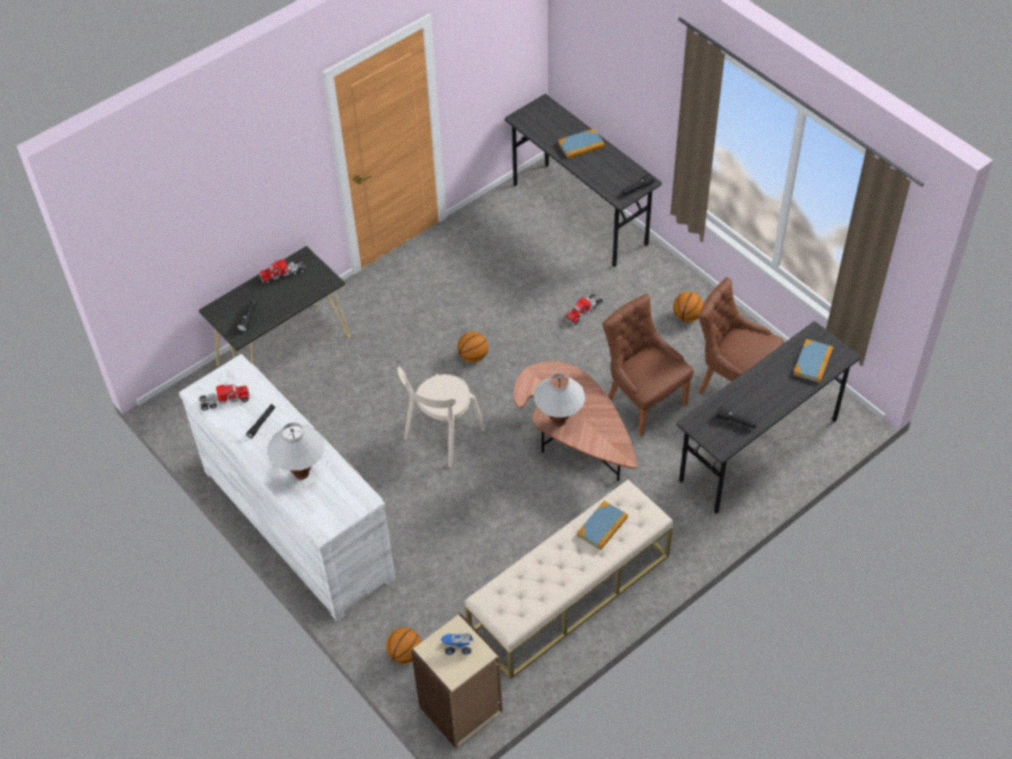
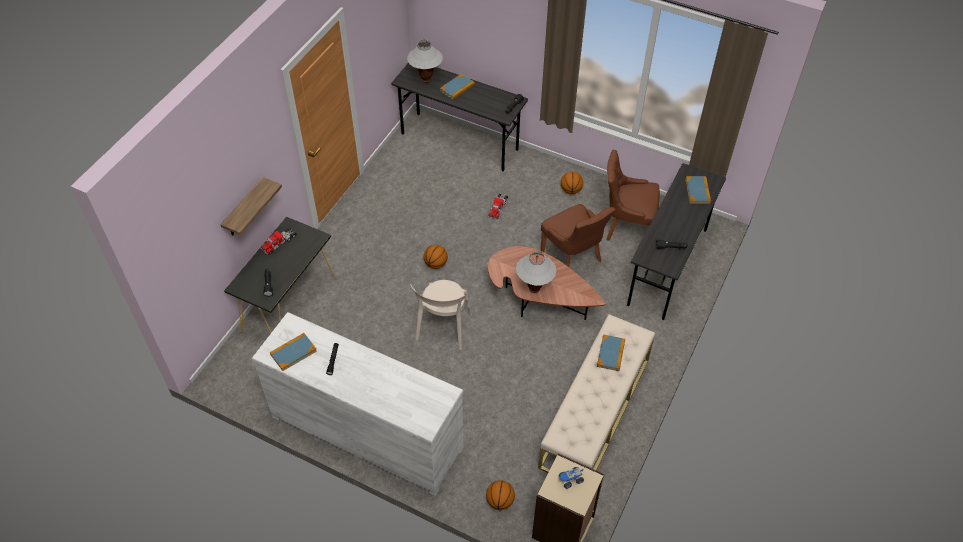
camera: 25 degrees left, 0 degrees up
(224, 400) = (293, 352): toy truck -> book
(244, 222) = (244, 209): none -> shelf
(302, 474) = (386, 389): white table lamp -> white table lamp (426, 80)
(643, 401) = (572, 258): brown chair -> brown chair turned 150 degrees counterclockwise

